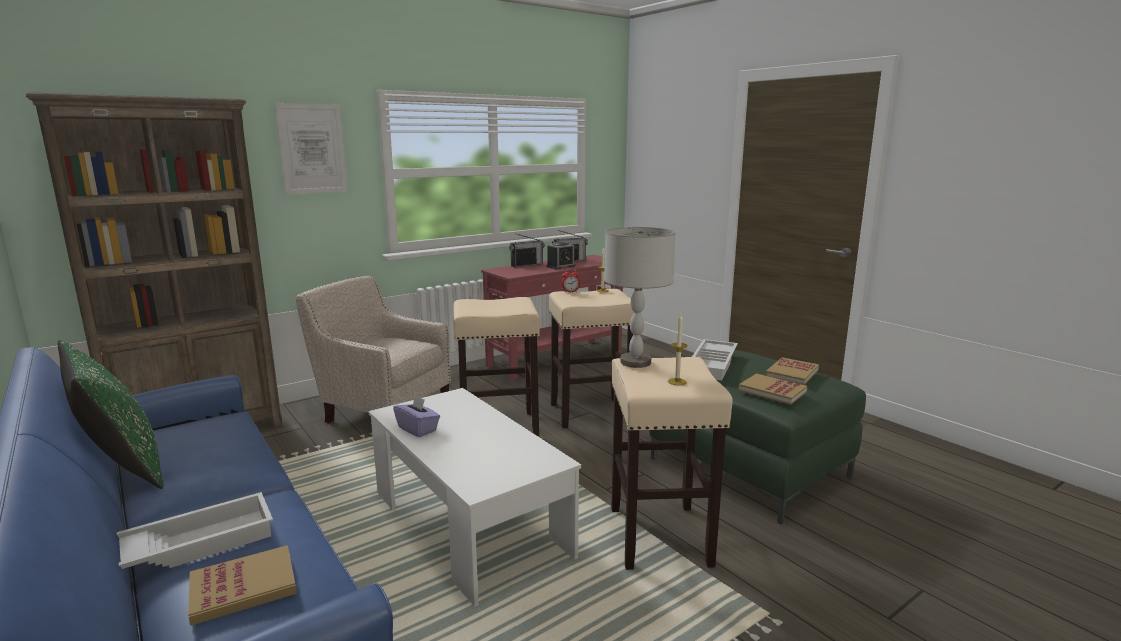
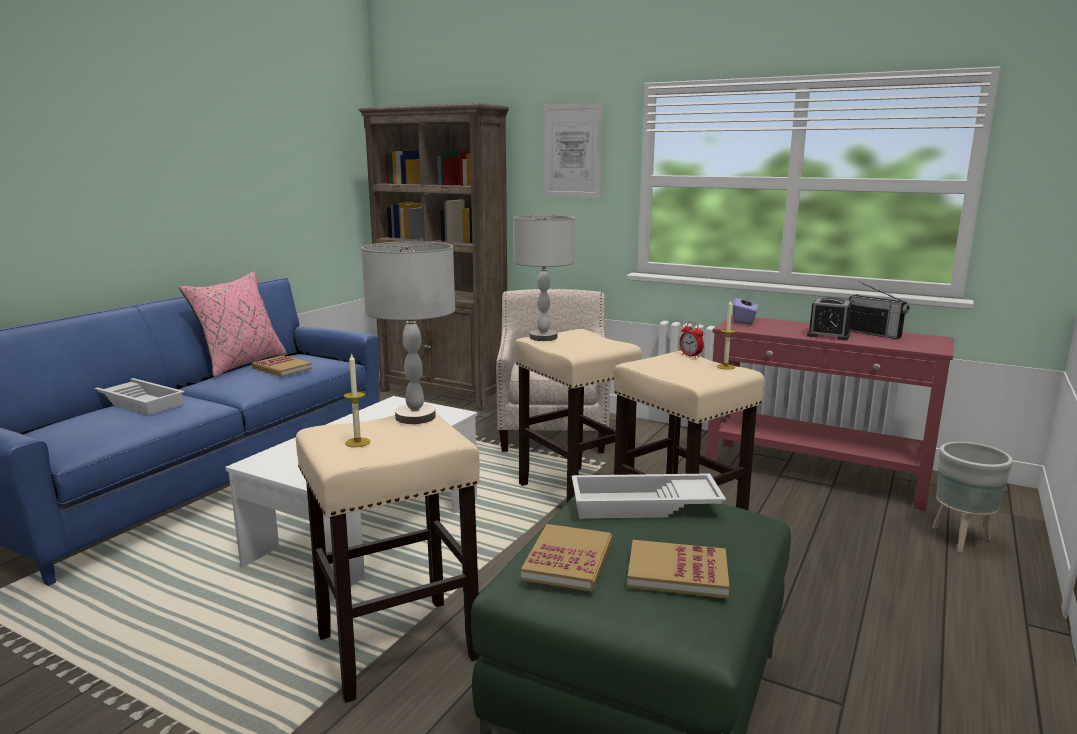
camera: 65 degrees right, 0 degrees up
(122, 470) = (240, 364): green pillow -> pink pillow
(243, 588) = (85, 425): book -> book (282, 368)
(418, 429) = (365, 418): purple tissue box -> purple tissue box (744, 321)
(470, 310) = (544, 337): none -> grey table lamp
(527, 265) = (798, 323): radio -> none
(653, 356) = (961, 540): none -> grey planter

